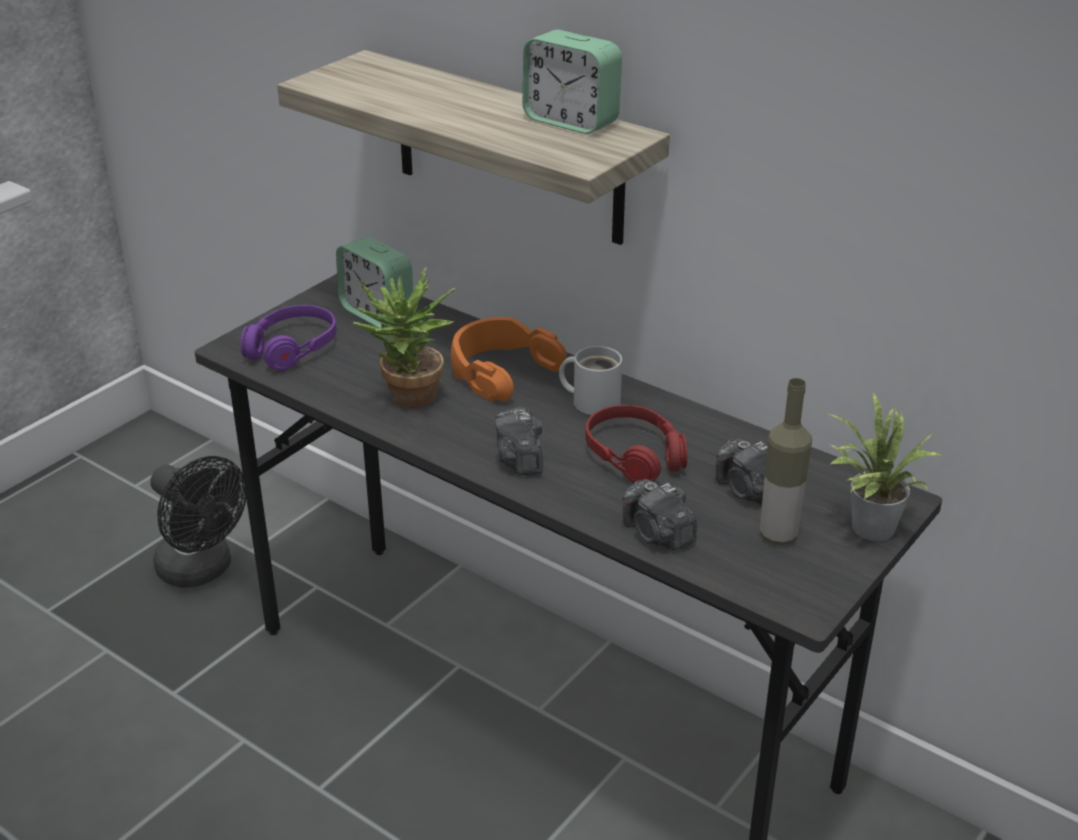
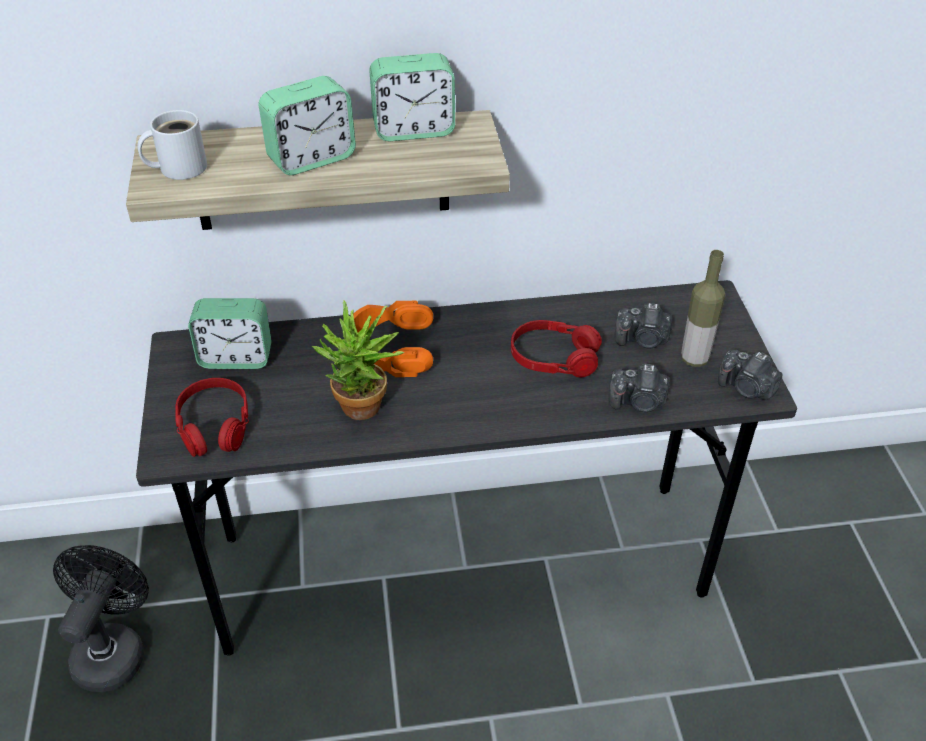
camera: 45 degrees left, 10 degrees up
(202, 570) = (113, 649): black fan -> black fan turned 75 degrees counterclockwise
(292, 349) = (215, 426): purple headphones -> red headphones
(452, 108) = (311, 158): none -> alarm clock
(519, 459) = (495, 406): camera -> camera (746, 388)
(592, 401) = (476, 335): white mug -> white mug (178, 167)
(867, 528) = (725, 323): potted plant -> none

